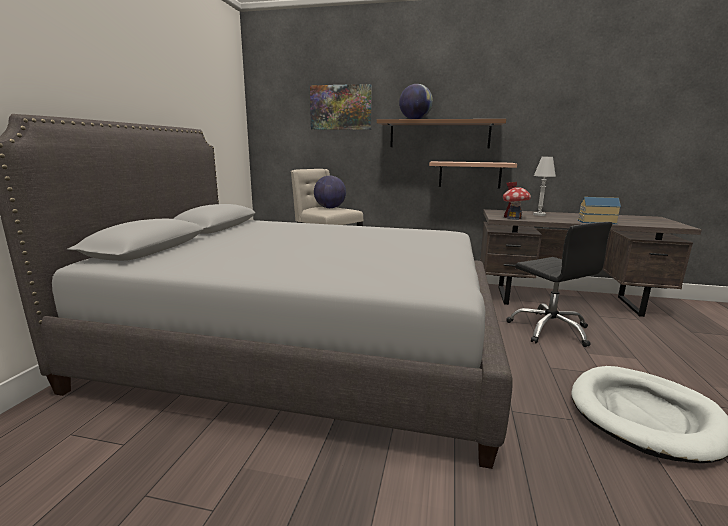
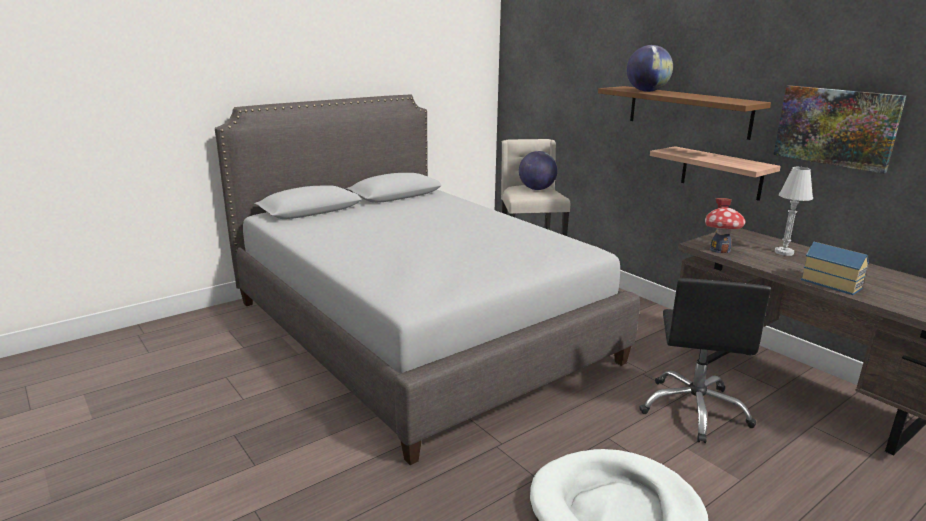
camera: 40 degrees right, 5 degrees up
(341, 107) = (583, 64): picture -> picture (835, 127)

